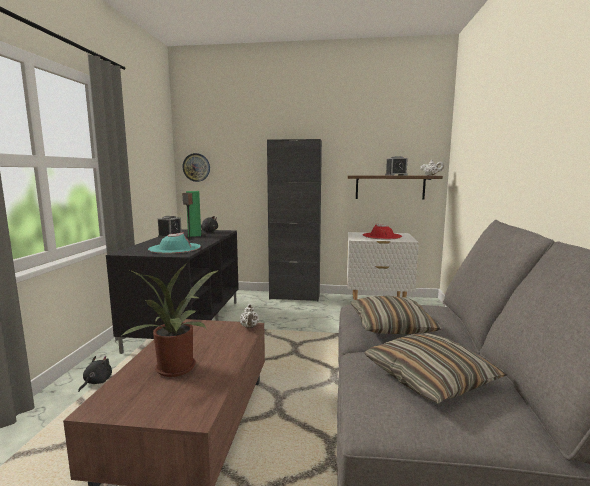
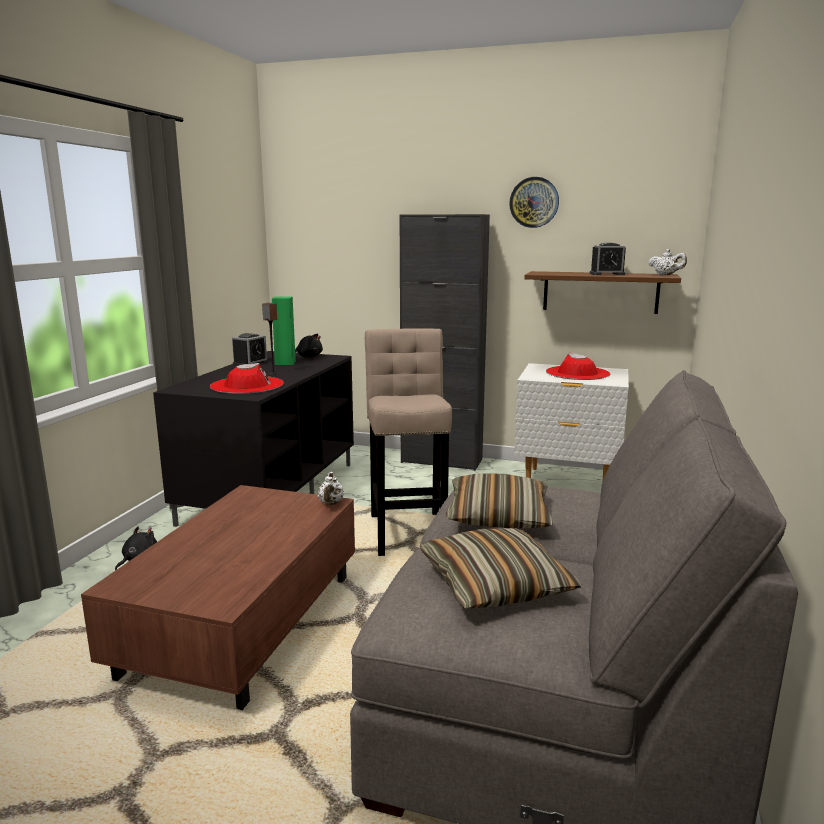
camera: 10 degrees right, 5 degrees up
(174, 248) = (247, 385): turquoise hat -> red hat
(177, 370) = (220, 551): potted plant -> none
(196, 167) = (298, 254): wall clock -> wall clock (534, 202)
(290, 343) = (408, 530): none -> beige stool

